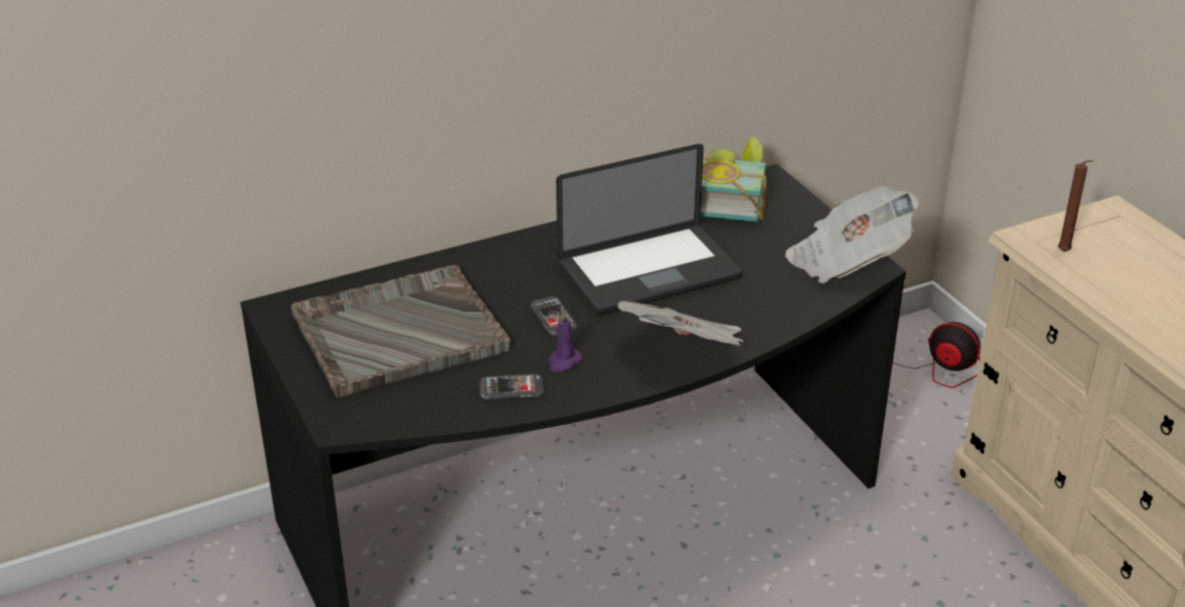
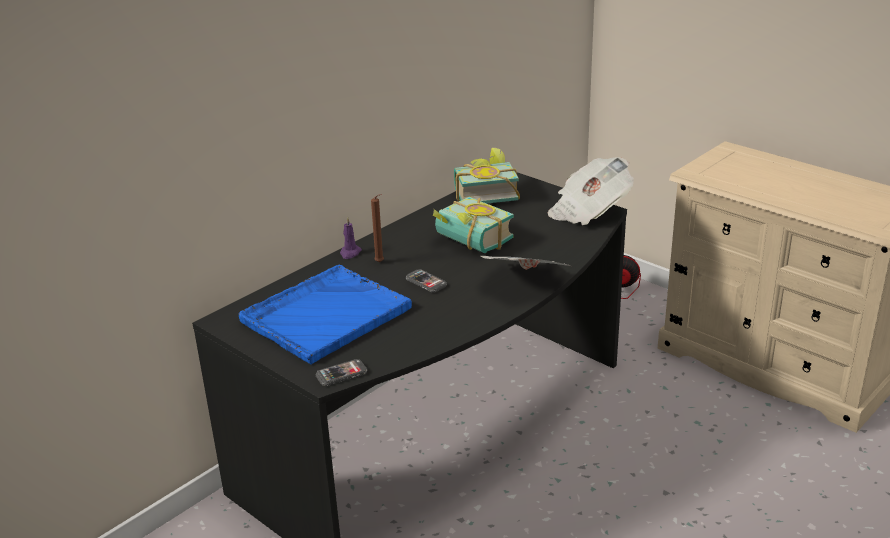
camera: 20 degrees left, 5 degrees down
(397, 333) = (324, 315): grey tray -> blue tray
(511, 389) = (429, 330): phone -> phone (341, 374)
(564, 362) = (452, 306): purple candle -> purple candle (350, 253)
(649, 272) = (469, 243): laptop -> book
(1065, 252) = (721, 175): brown candle -> brown candle (380, 262)

